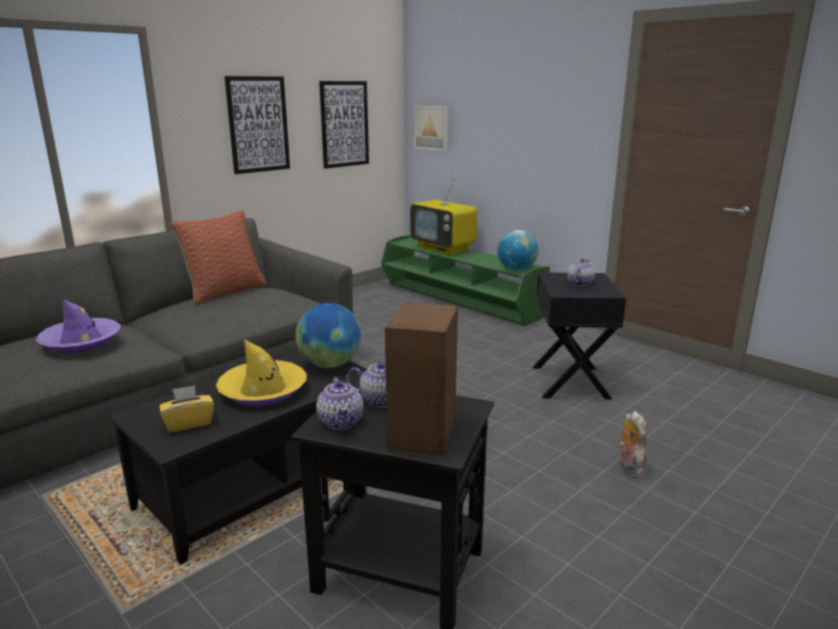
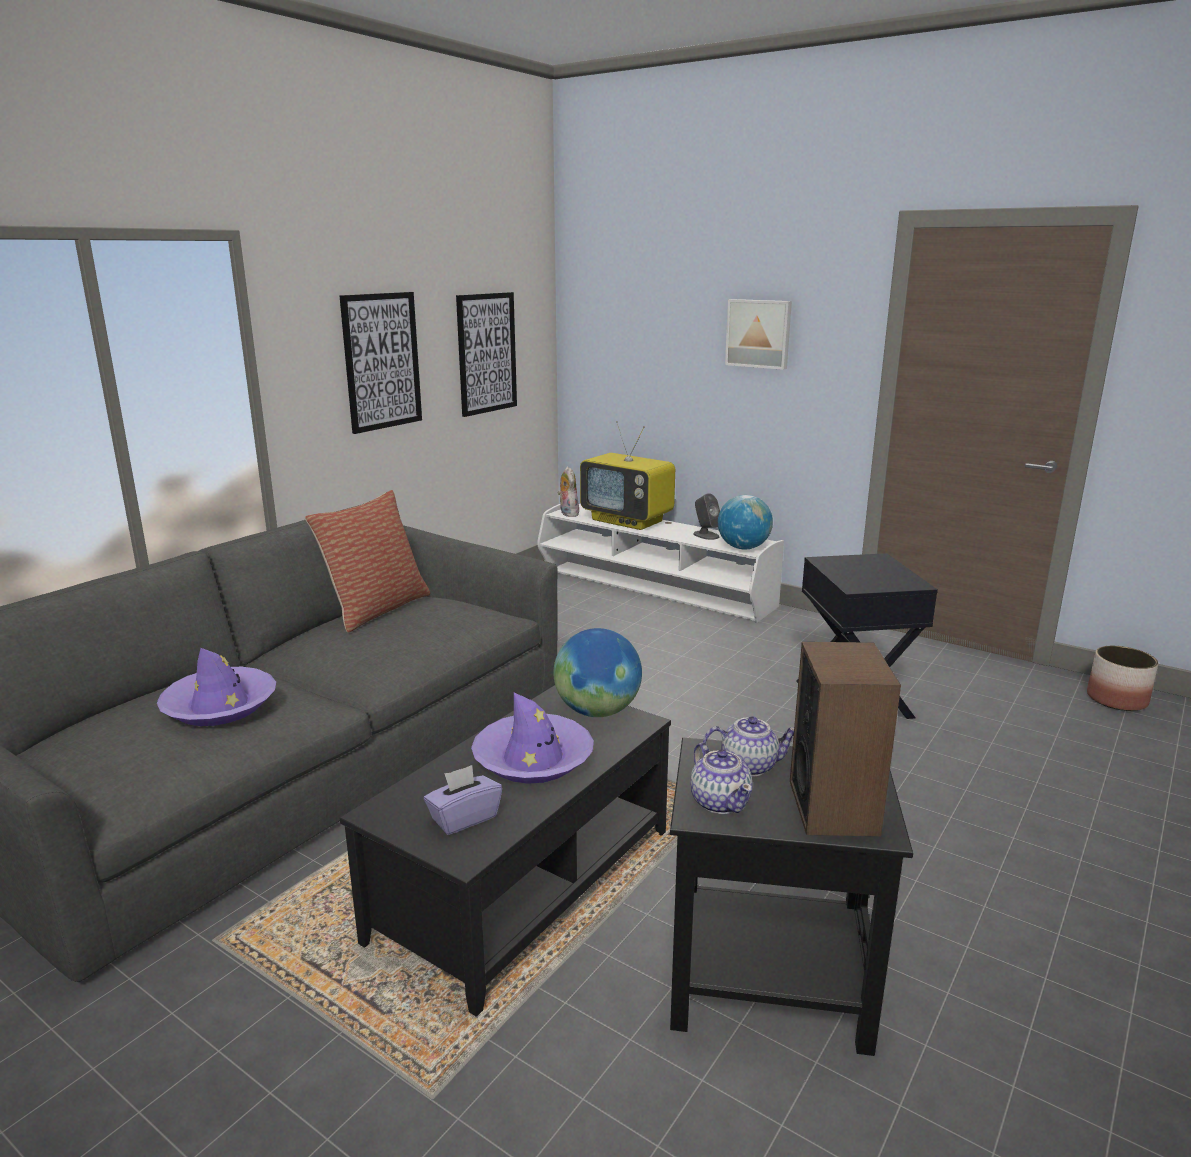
camera: 10 degrees left, 0 degrees up
(189, 423) = (464, 818): yellow tissue box -> purple tissue box
(263, 390) = (533, 759): yellow hat -> purple hat
(432, 127) = (603, 354): picture -> picture (759, 333)
(458, 301) = (653, 591): green tv stand -> white tv stand
(494, 260) = (706, 535): none -> grey speaker
(579, 283) = (867, 571): teapot -> none
(628, 468) = (978, 811): plush toy -> plush toy (567, 513)
(787, 399) = (1117, 700): none -> planter

